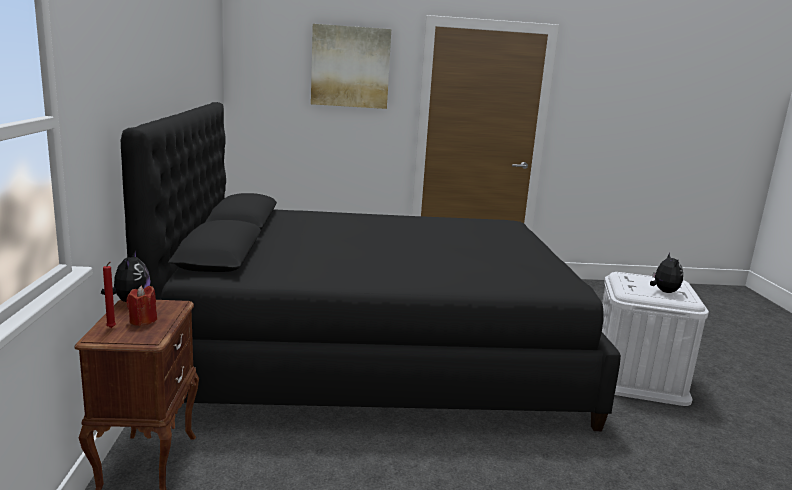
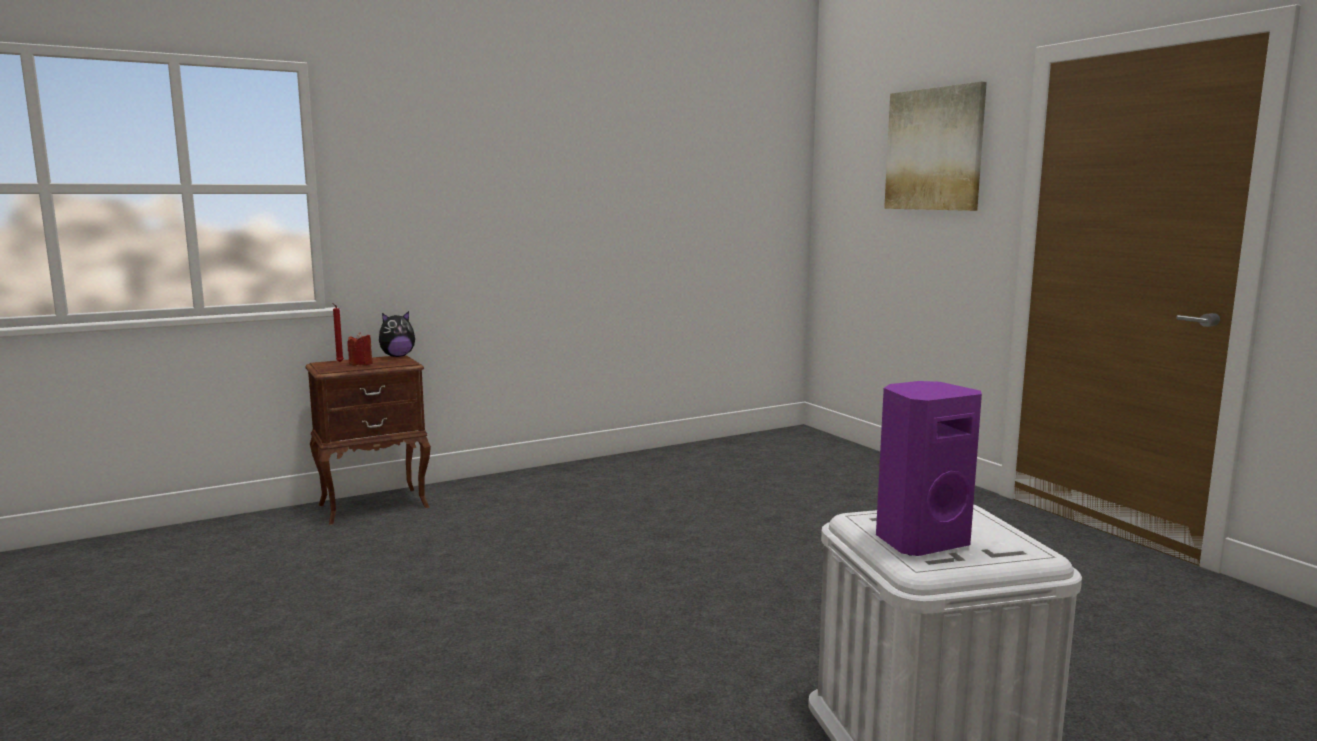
camera: 65 degrees right, 5 degrees down
(372, 353) = (692, 530): black bed -> none
(663, 291) = (919, 541): plush toy -> purple speaker

